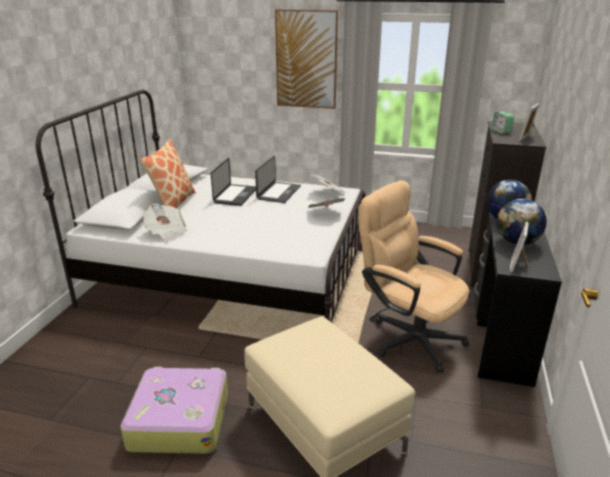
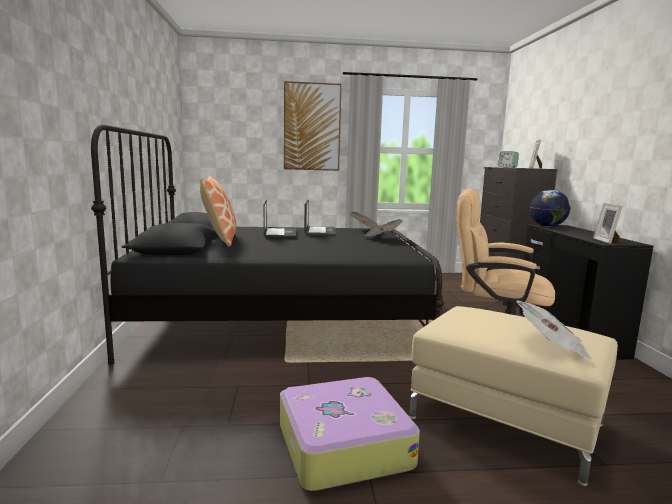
camera: 20 degrees left, 15 degrees down
(166, 233) = (240, 254): newspaper -> newspaper (551, 347)
(231, 275) = (281, 319): white bed -> black bed
(516, 242) = (579, 233): globe -> none

